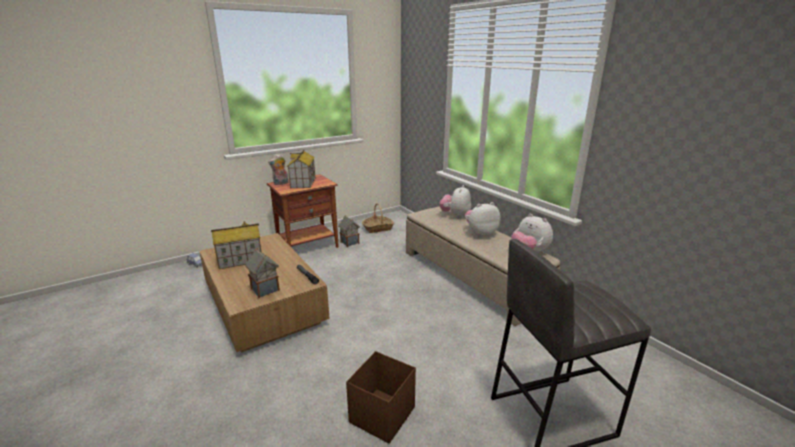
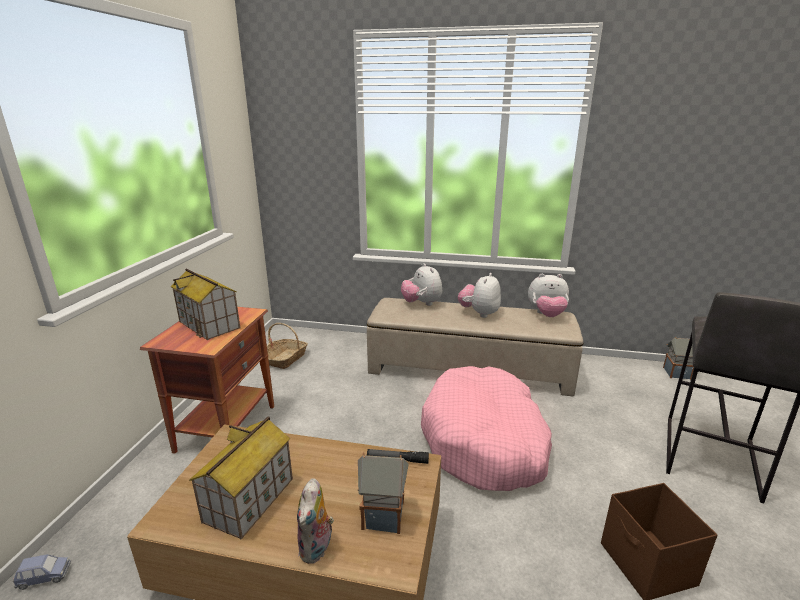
camera: 45 degrees left, 0 degrees up
(281, 183) = (172, 339): plush toy -> plush toy (317, 548)
(349, 242) = (279, 393): toy house -> toy house (676, 373)
(407, 313) = (485, 441): none -> pink dog bed

